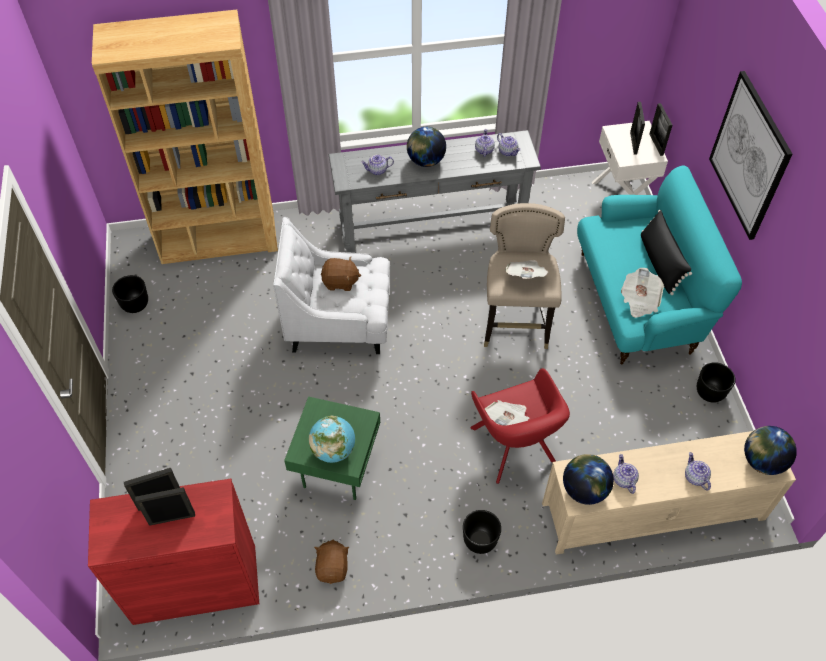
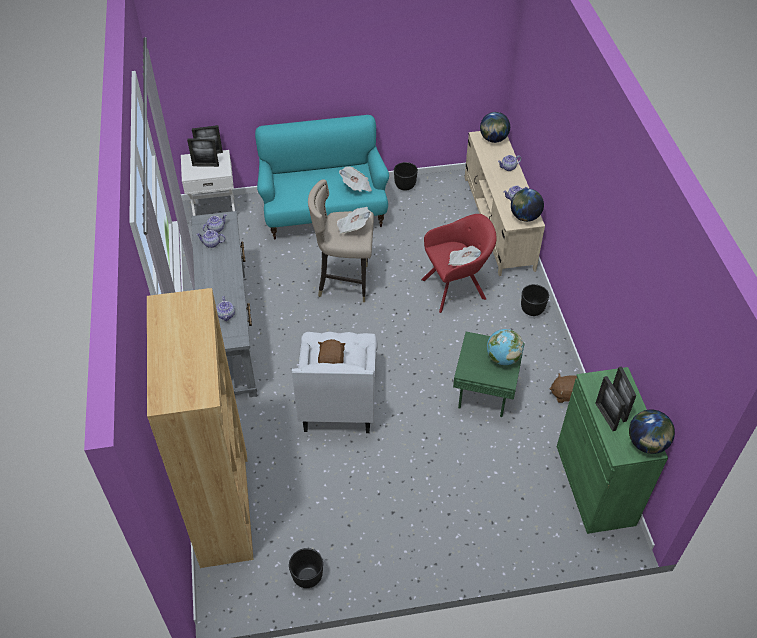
camera: 90 degrees left, 5 degrees down
(195, 584) = (595, 485): red cabinet -> green cabinet
(425, 161) = (219, 282): globe -> globe (646, 443)
(660, 263) = (319, 174): black pillow -> none
(749, 156) = (316, 57): picture -> none

